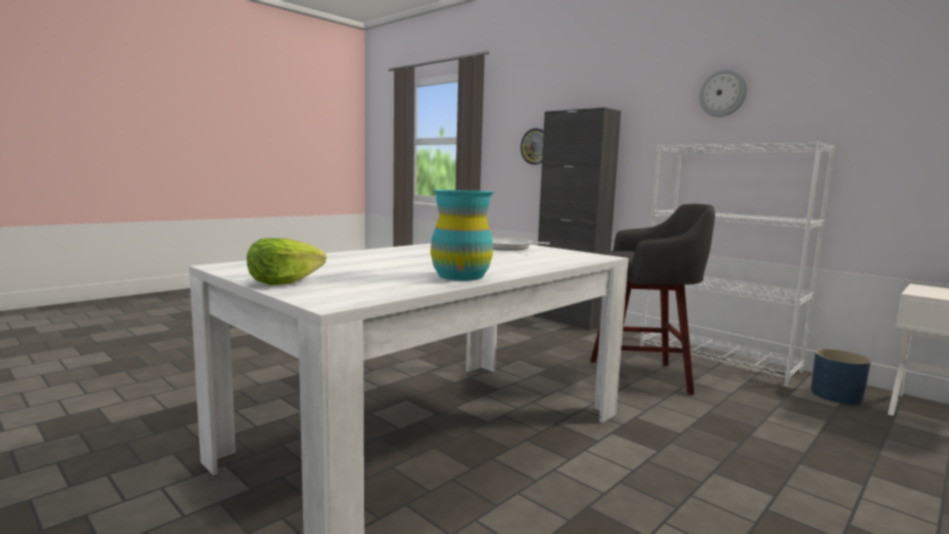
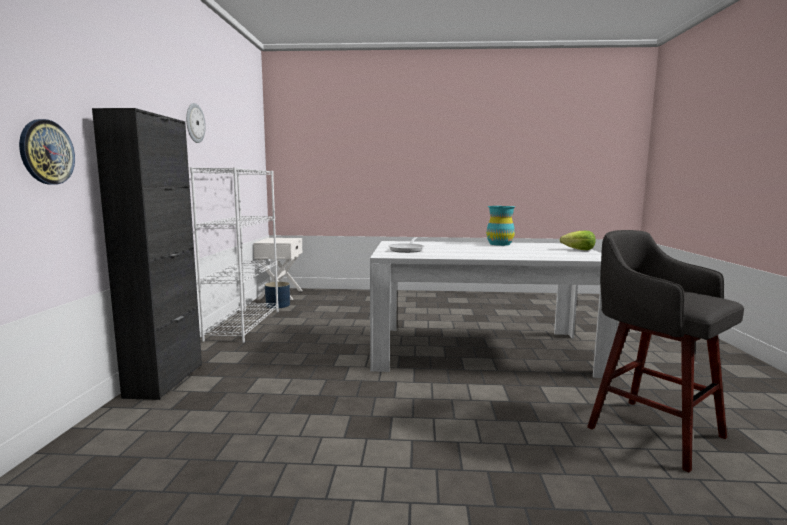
camera: 130 degrees left, 0 degrees up
(642, 377) = (311, 333): grey stool -> grey stool (650, 430)

